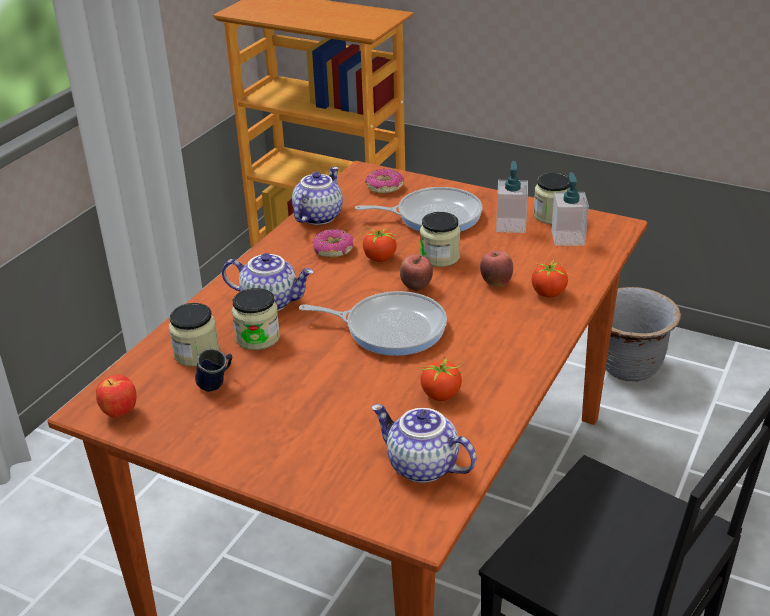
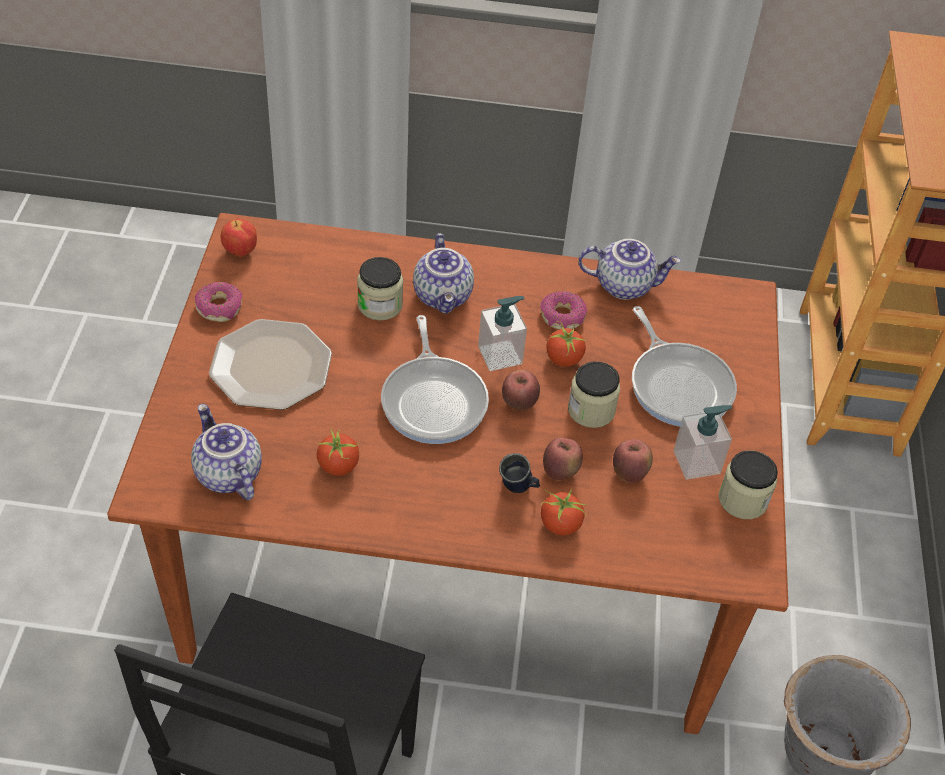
camera: 65 degrees right, 15 degrees up
(196, 353) = (339, 271): jar -> none
(217, 384) = (299, 300): blue mug -> blue mug (519, 489)
(294, 416) = (271, 365): none -> plate
(384, 187) = (722, 324): donut -> donut (220, 307)
(421, 467) = (226, 474): teapot -> teapot turned 45 degrees counterclockwise
(510, 254) = (629, 473): none -> apple
(568, 238) = (695, 525): soap dispenser -> soap dispenser (500, 355)

